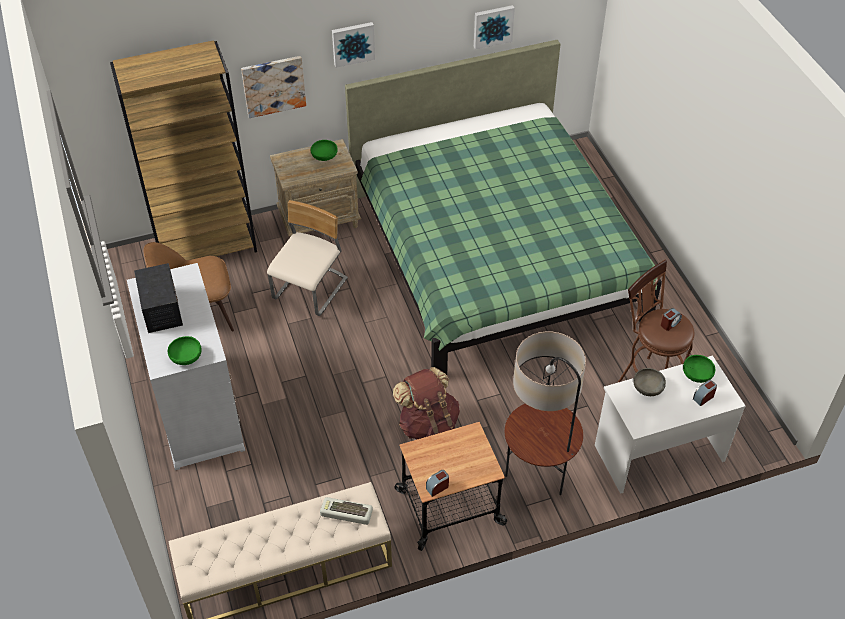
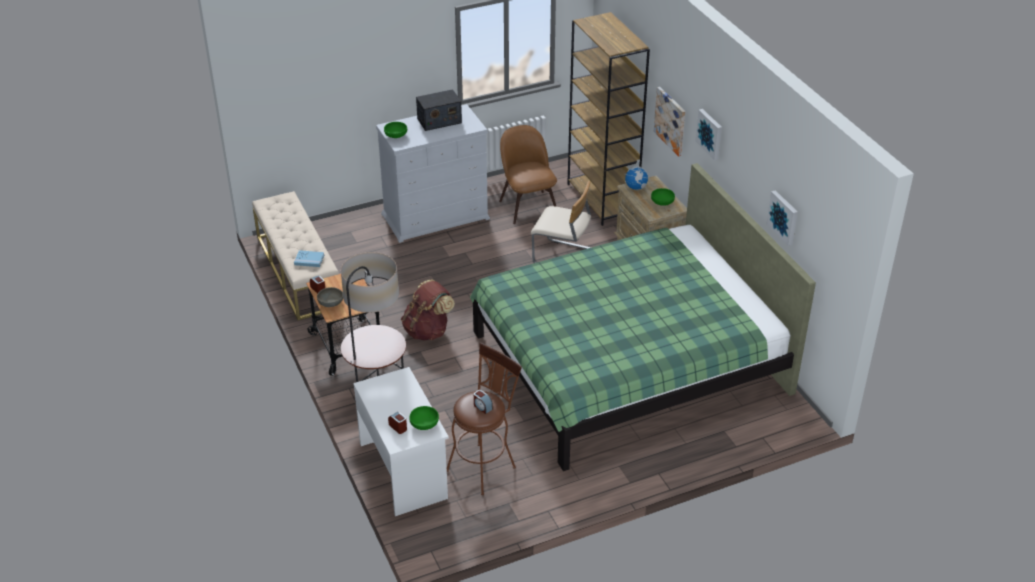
camera: 85 degrees right, 10 degrees down
(290, 173) = (636, 187): none -> globe
(345, 513) = (309, 260): keyboard -> blue book
(648, 388) = (407, 392): grey bowl -> grey bowl (330, 303)

